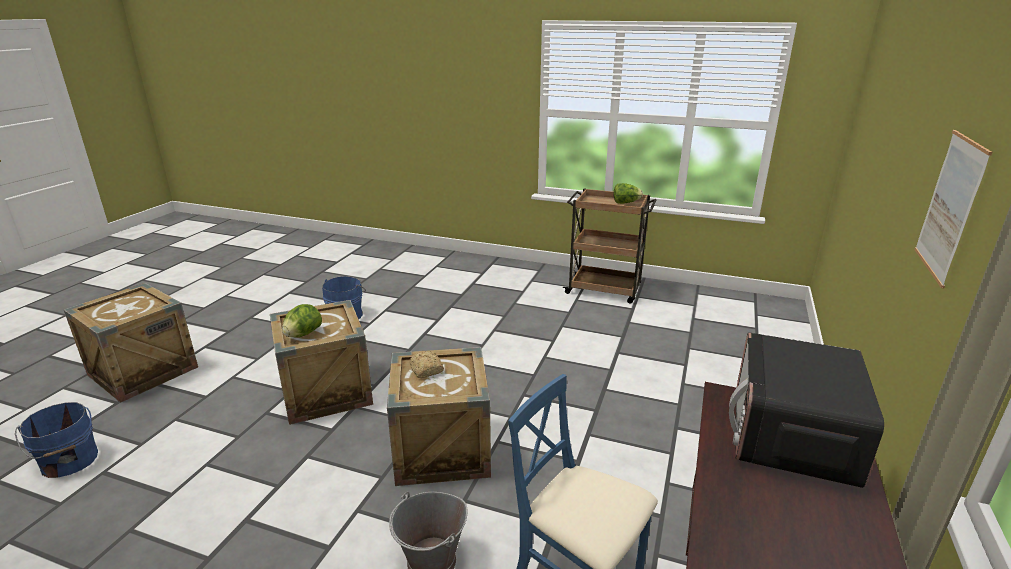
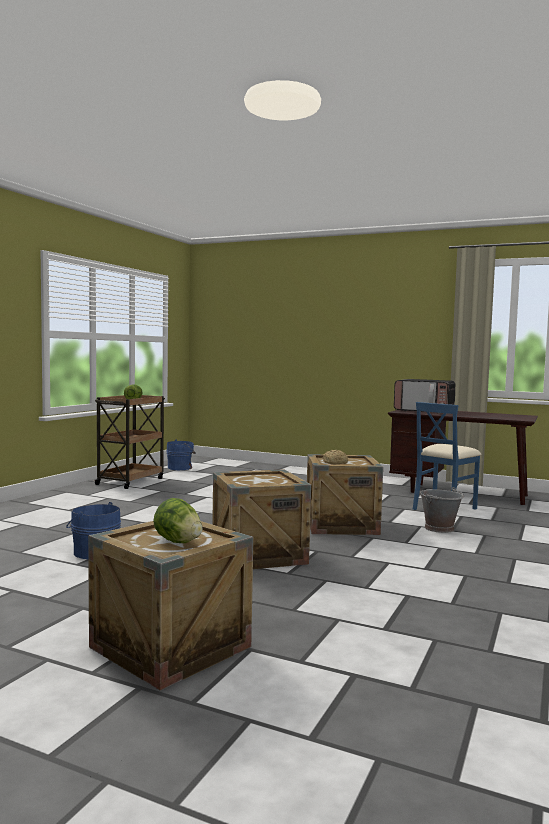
camera: 85 degrees left, 20 degrees down
(69, 462) = (371, 651): blue bucket -> blue bucket (181, 468)
(303, 334) = (275, 482): lettuce -> lettuce (178, 542)
(949, 207) = (384, 329): picture -> none

